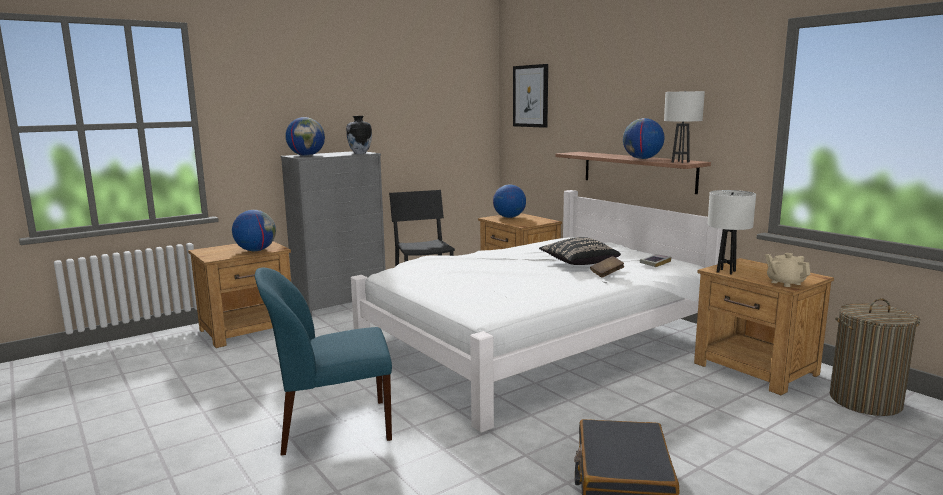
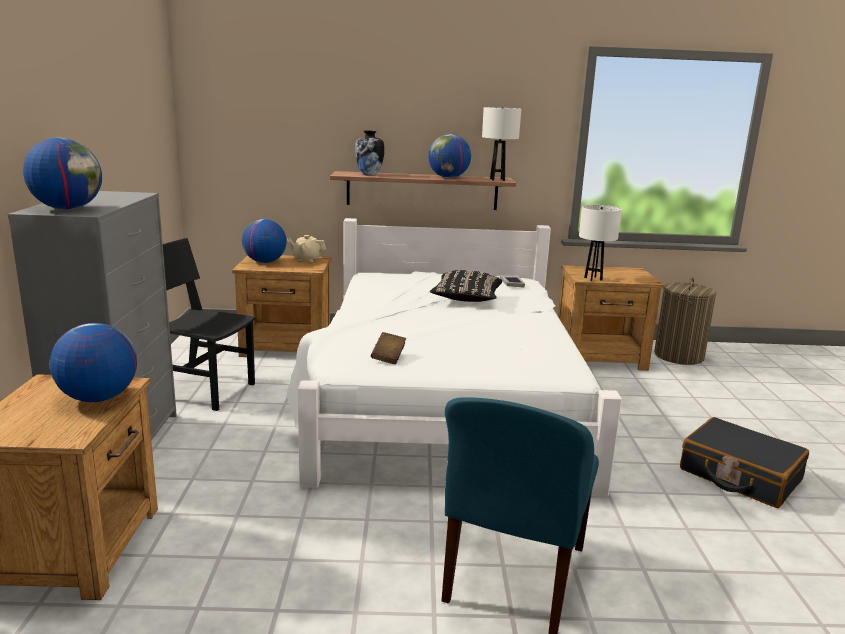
camera: 55 degrees left, 5 degrees up
(359, 153) = (132, 196): vase -> vase (369, 174)
(531, 96) = (243, 99): picture -> none
(606, 274) = (519, 303): brown book -> brown book (388, 357)
(785, 283) = (641, 279): beige teapot -> beige teapot (306, 259)

